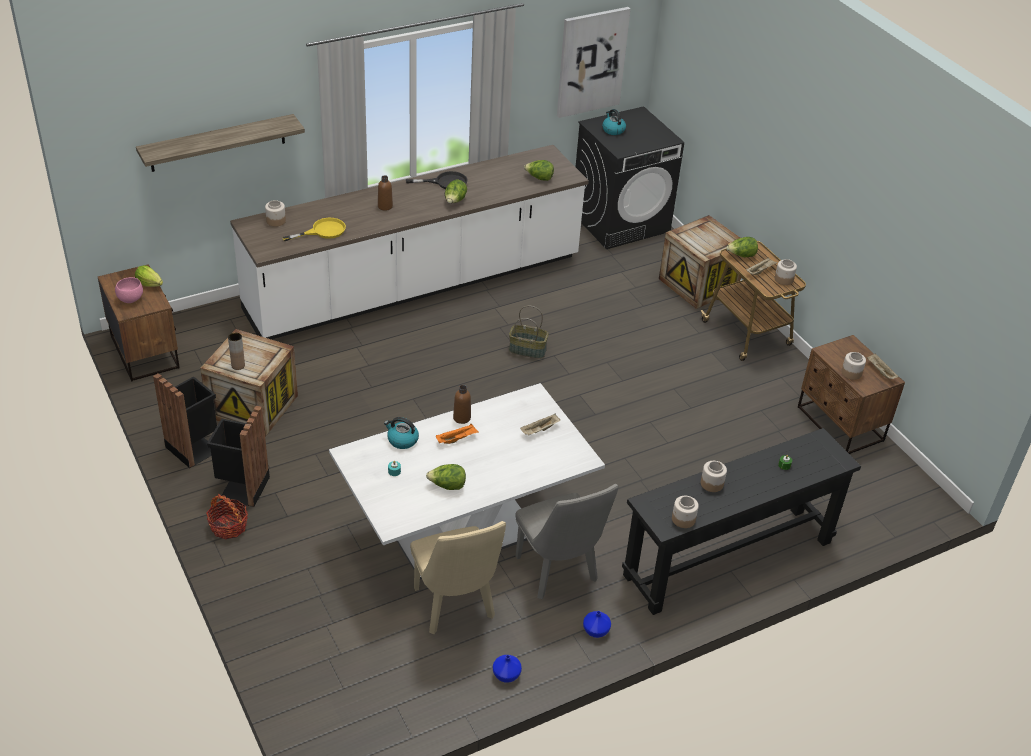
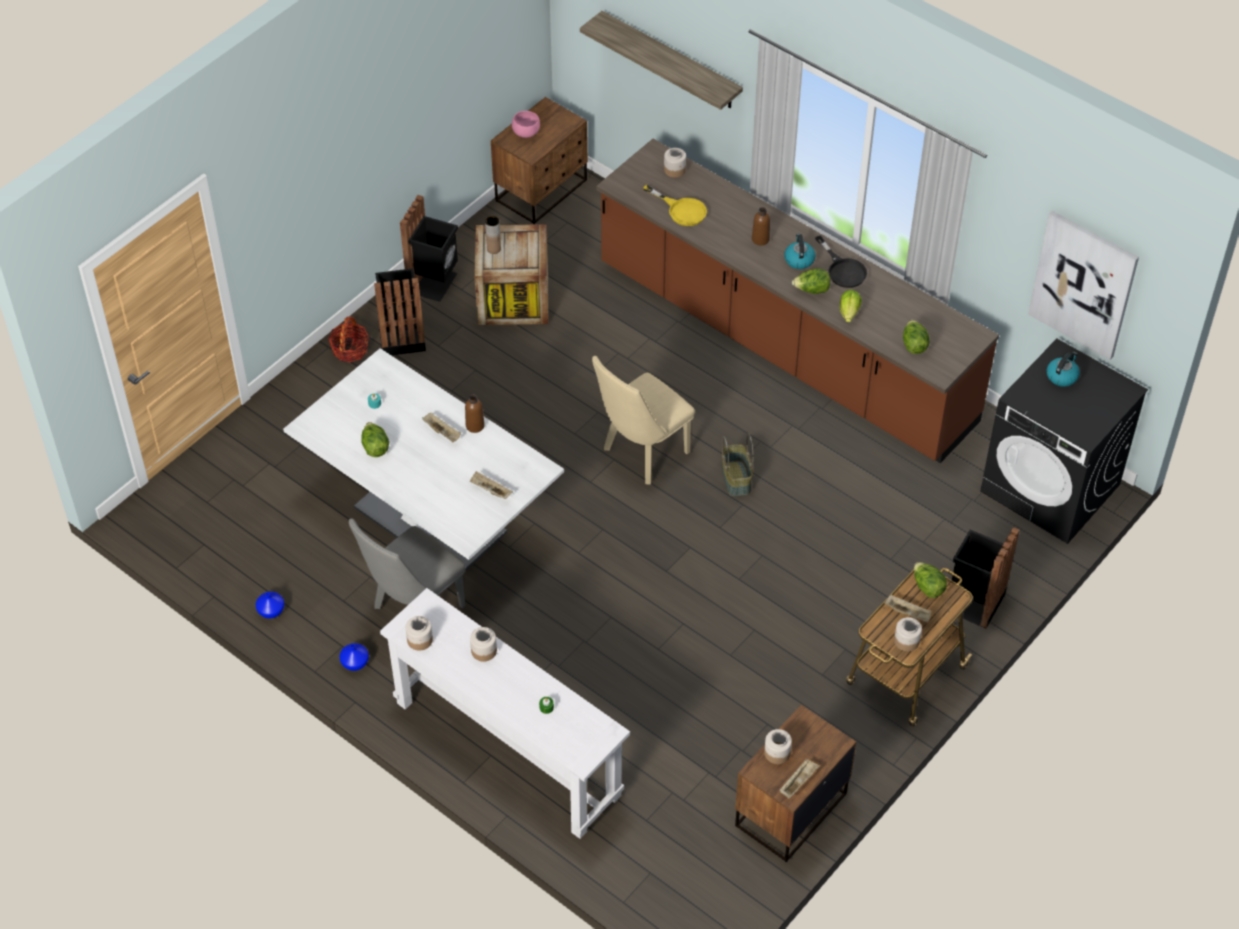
camera: 70 degrees right, 10 degrees up
(149, 284) = (556, 135): lettuce -> lettuce (849, 312)
(402, 440) = (419, 393): kettle -> kettle (799, 259)
(415, 285) = (784, 345): white counter -> brown counter
(456, 608) = (332, 547): beige chair -> beige chair (641, 455)
(457, 439) = (443, 432): orange tray -> beige tray
(698, 284) = (974, 602): crate -> black trash can
(728, 558) = (507, 748): black console table -> white console table

